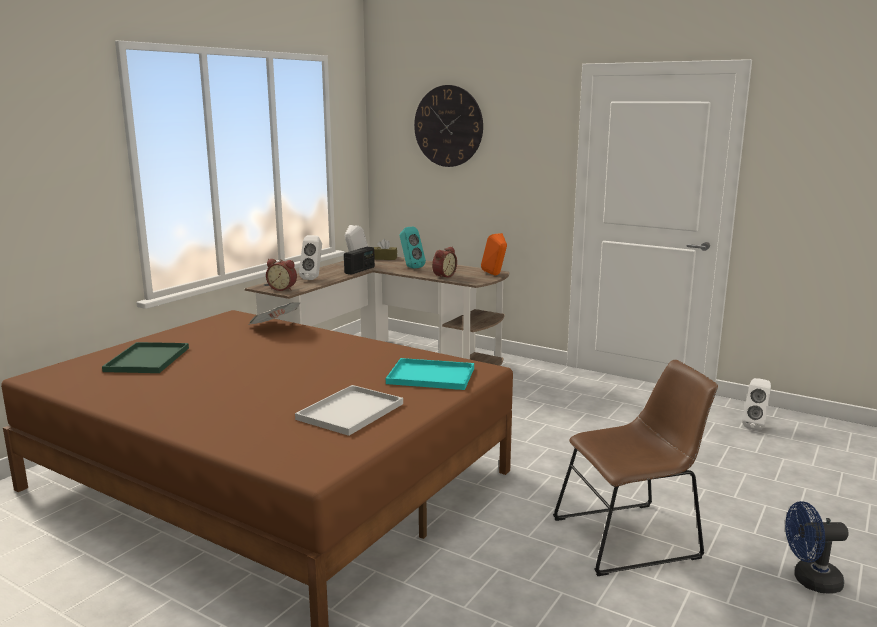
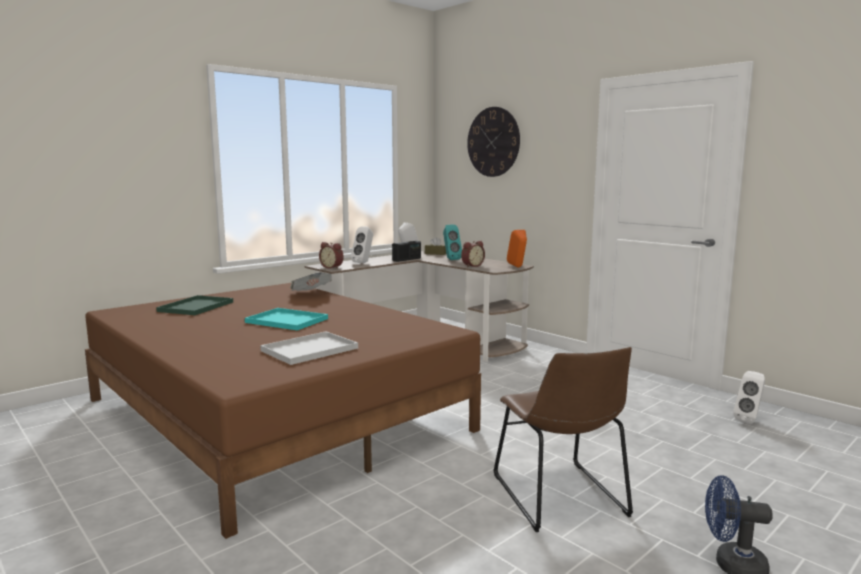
camera: 15 degrees right, 5 degrees down
(429, 376) = (400, 332): turquoise tray -> turquoise tray (285, 320)
(631, 537) = (561, 498): brown chair -> brown chair turned 75 degrees clockwise

